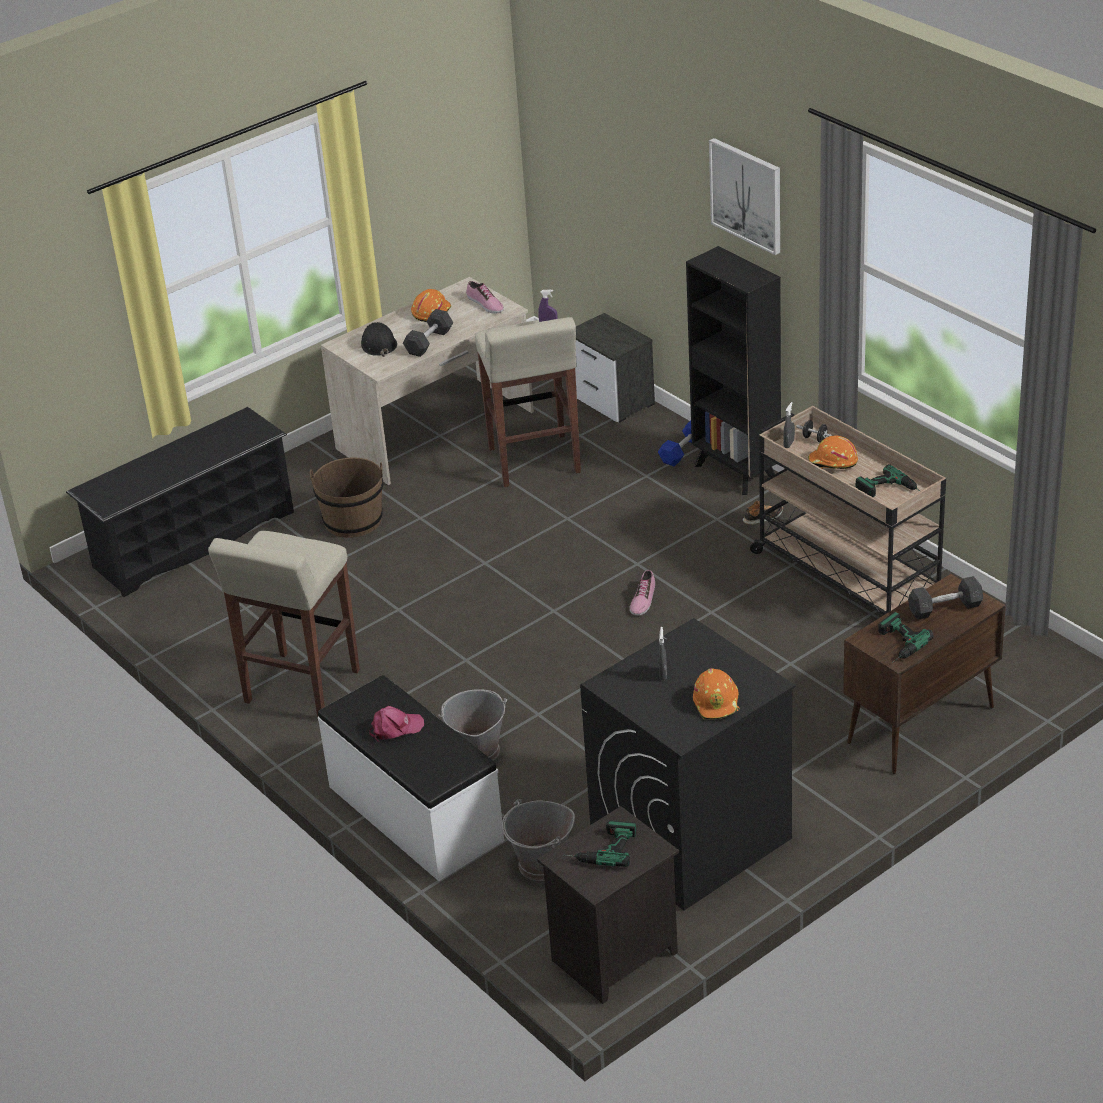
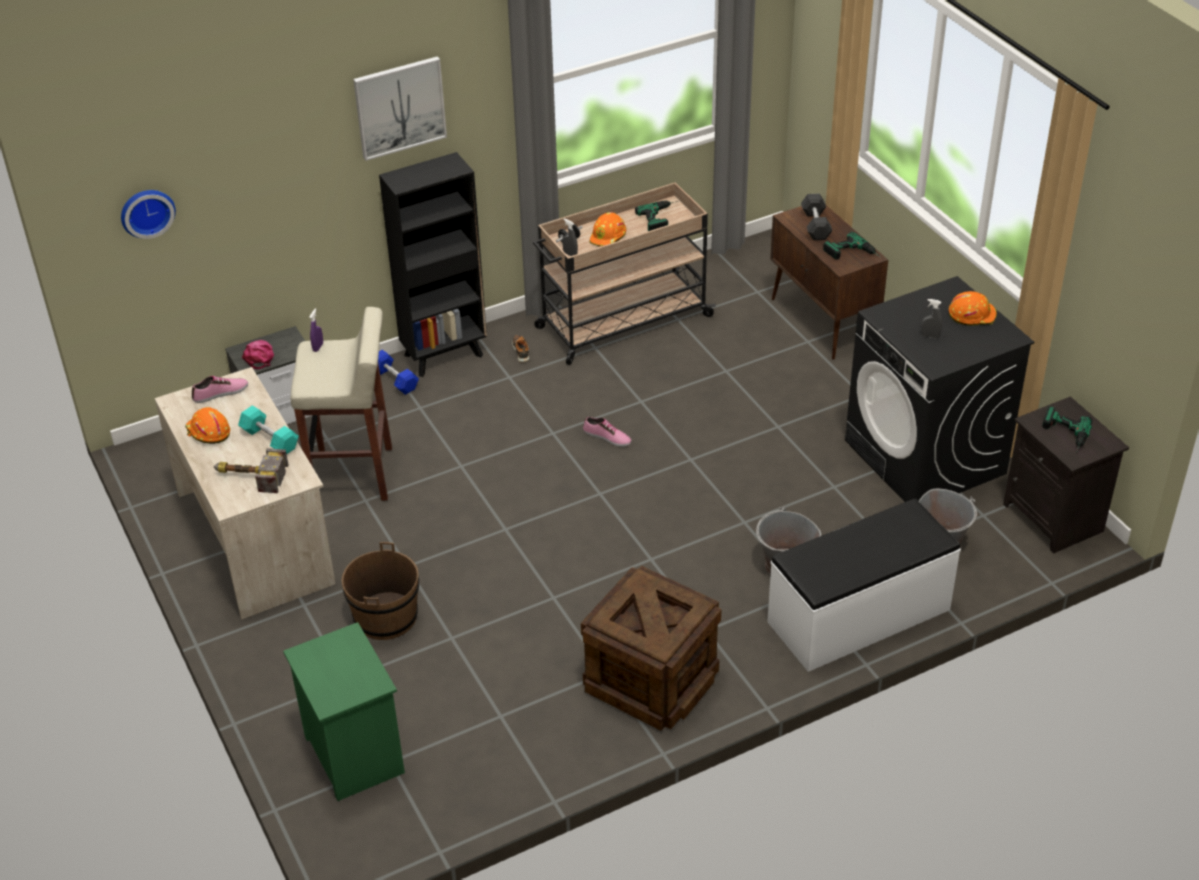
camera: 80 degrees left, 5 degrees up
(193, 540) = (352, 754): black shoe rack -> green nightstand
(301, 688) = (652, 681): beige stool -> crate
(378, 344) = (249, 476): black hard hat -> hammer
(395, 728) = (855, 553): pink cap -> pink cap (259, 356)
(429, 342) = (270, 439): grey dumbbell -> turquoise dumbbell
(568, 142) = (146, 211): none -> wall clock

